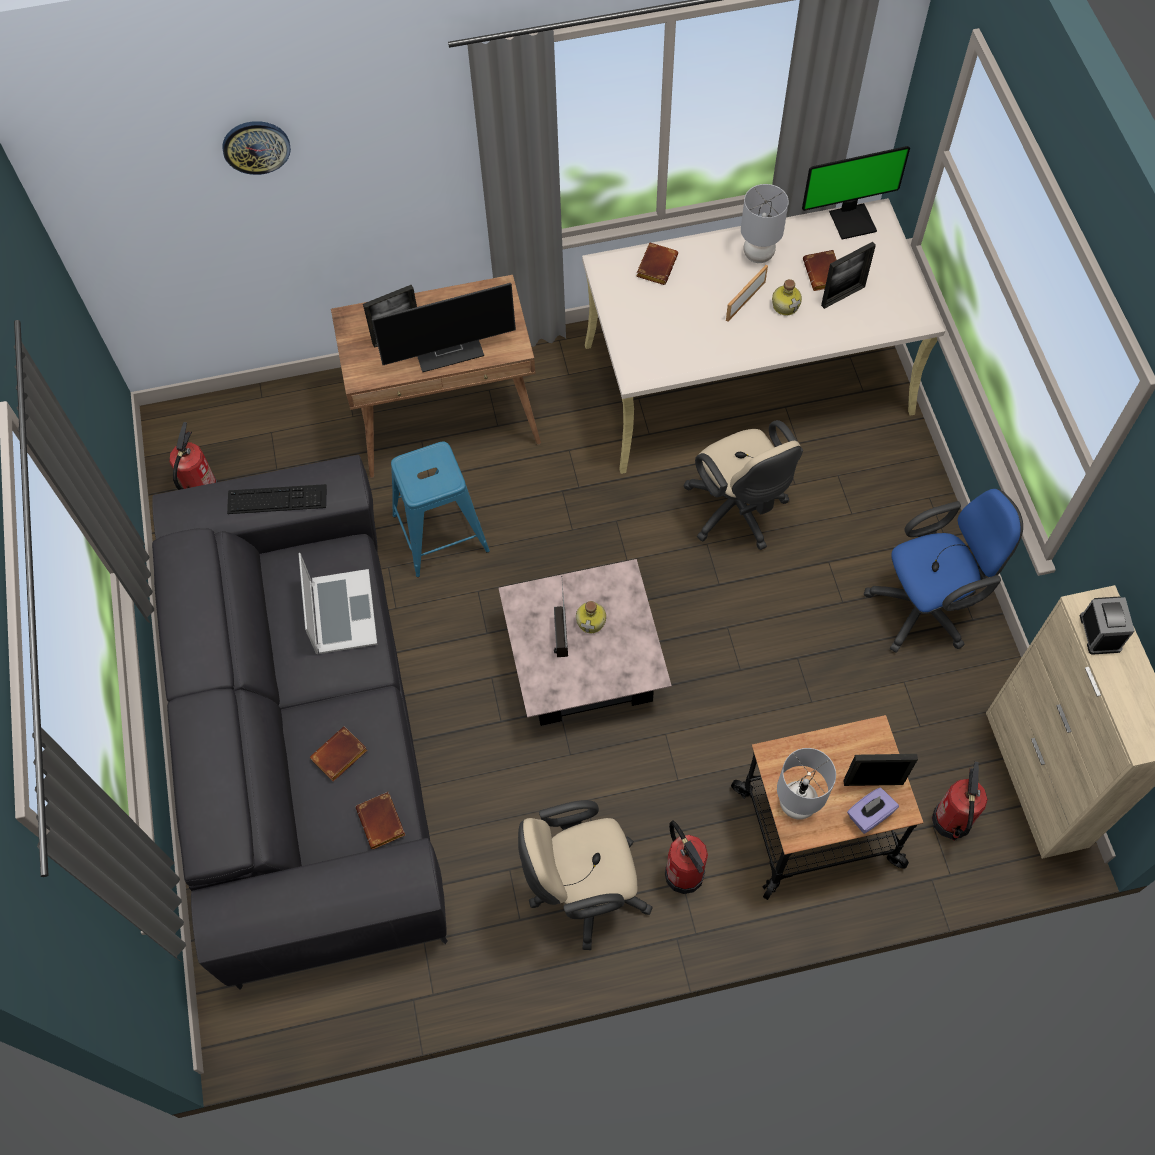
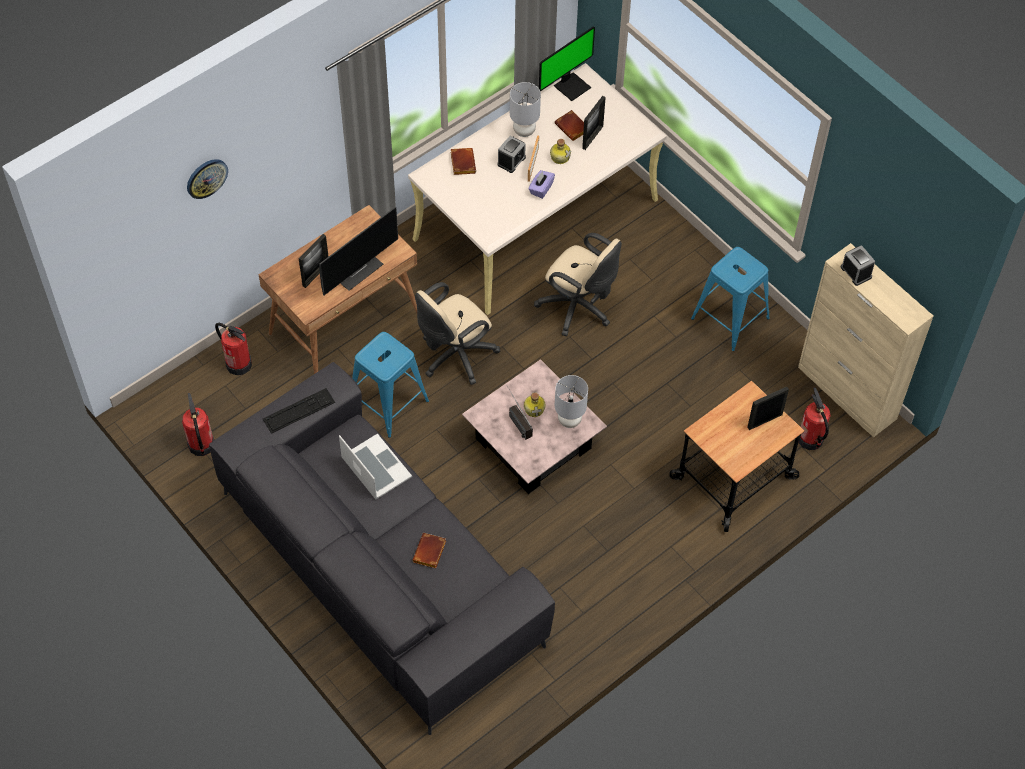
camera: 30 degrees left, 5 degrees down
(383, 823) = (482, 578): brown book -> none
(583, 890) = (613, 578): beige office chair -> beige office chair (454, 356)
(684, 873) = (668, 540): fire extinguisher -> fire extinguisher (238, 363)
(720, 287) = (511, 161): none -> alarm clock
(797, 803) = (728, 451): grey table lamp -> grey table lamp (569, 420)
(869, 815) = (772, 440): purple tissue box -> purple tissue box (541, 189)
(927, 607) = (729, 318): blue office chair -> blue stool

